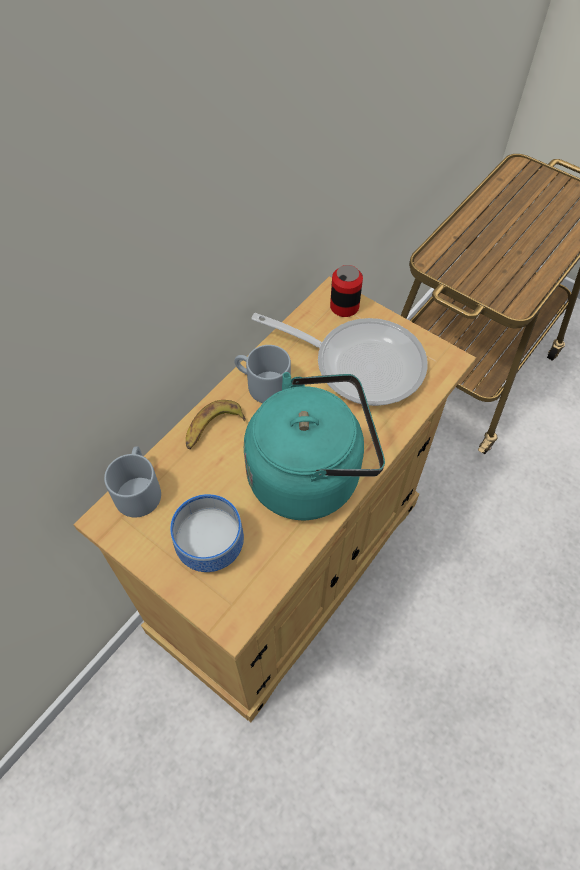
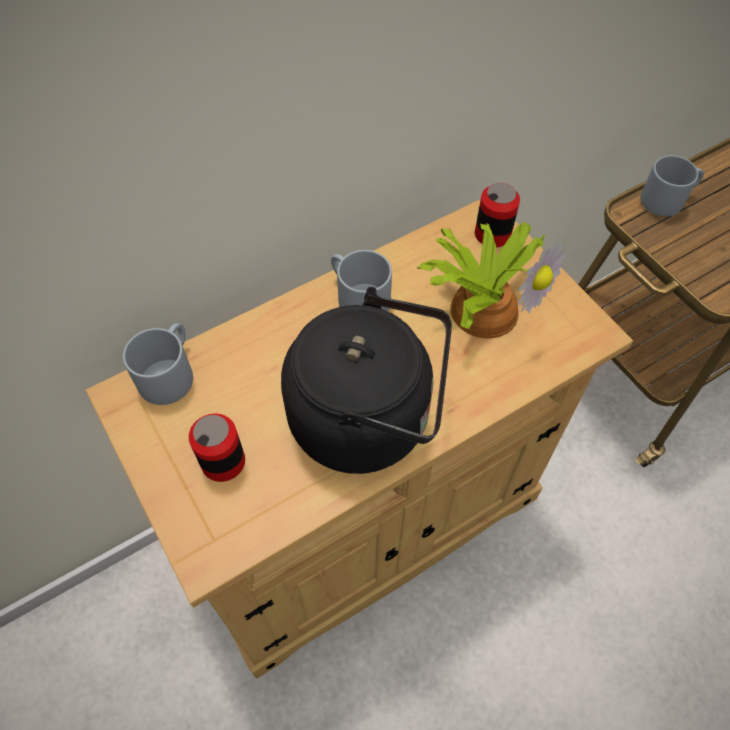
camera: 20 degrees right, 0 degrees up
(213, 428) = (280, 331): banana -> none
(213, 543) = (223, 462): bowl -> can
(310, 474) = (369, 418): turquoise kettle -> black kettle
(360, 363) = (483, 306): frying pan -> potted plant
(452, 243) = (667, 198): none -> grey mug

